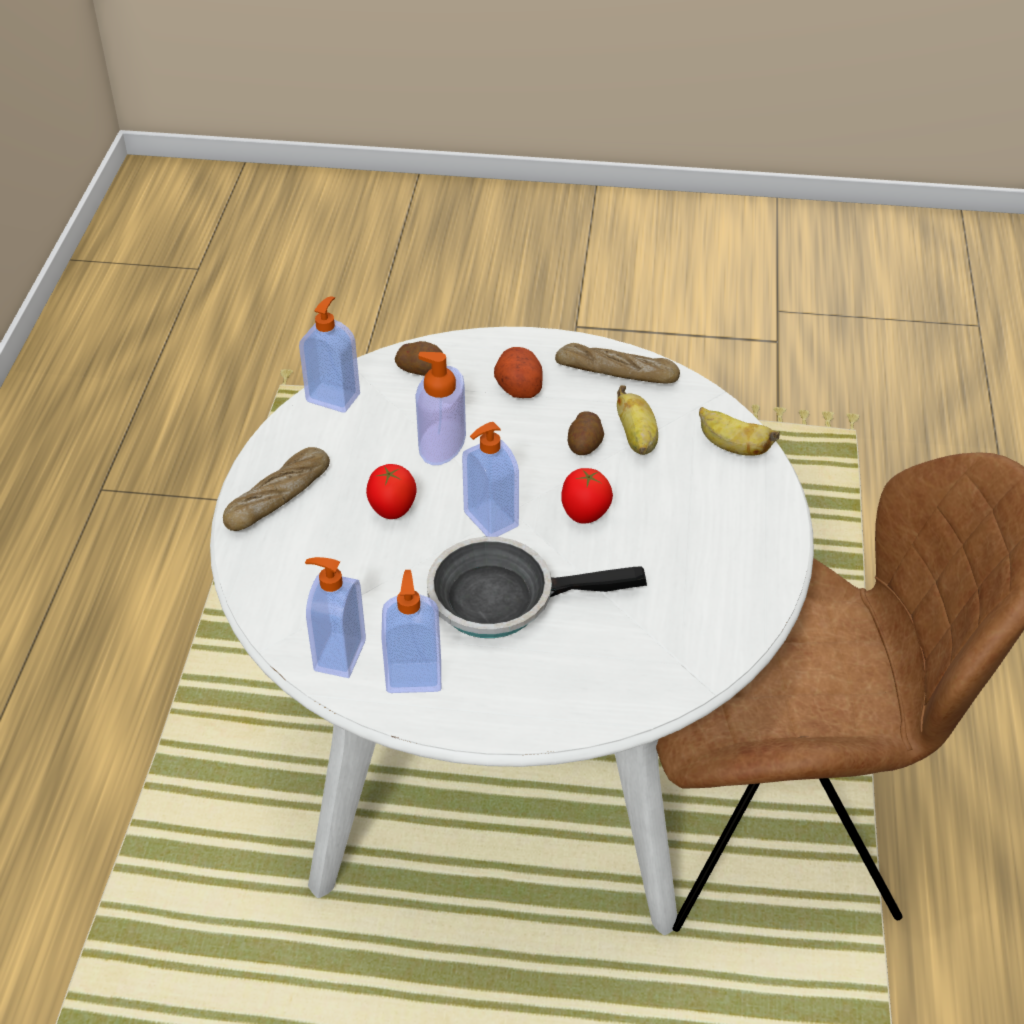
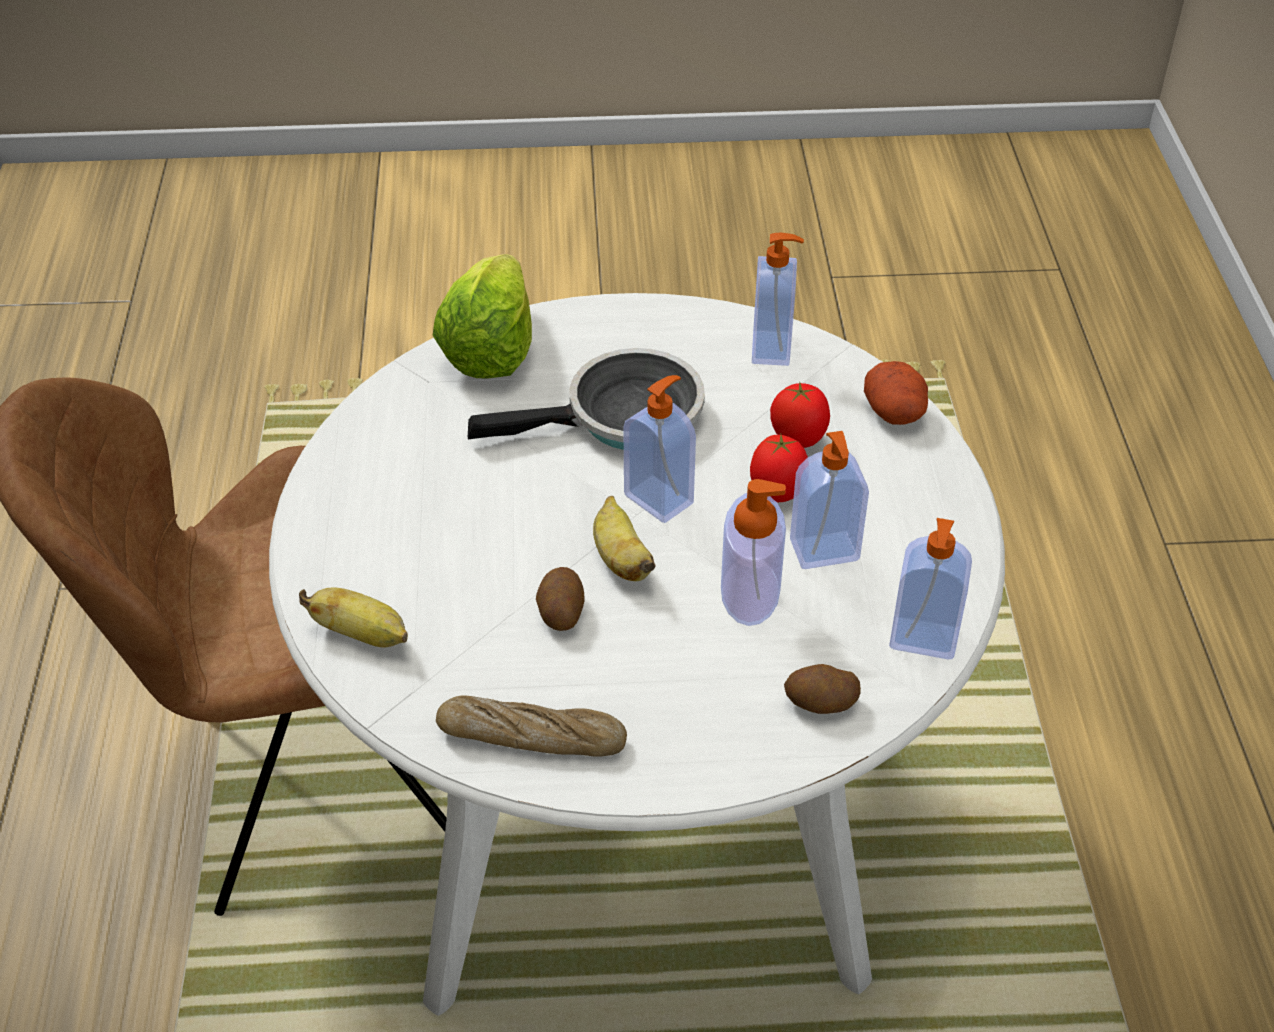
camera: 170 degrees right, 0 degrees up
(278, 497) = (919, 494): bread -> none
(414, 676) = (691, 340): soap dispenser -> soap dispenser (825, 552)
(518, 385) = (672, 695): potato -> potato (895, 412)
(585, 516) = (547, 517): tomato -> tomato (798, 440)
(617, 693) = (490, 349): none -> lettuce
(637, 439) = (492, 630): banana -> banana (621, 559)

